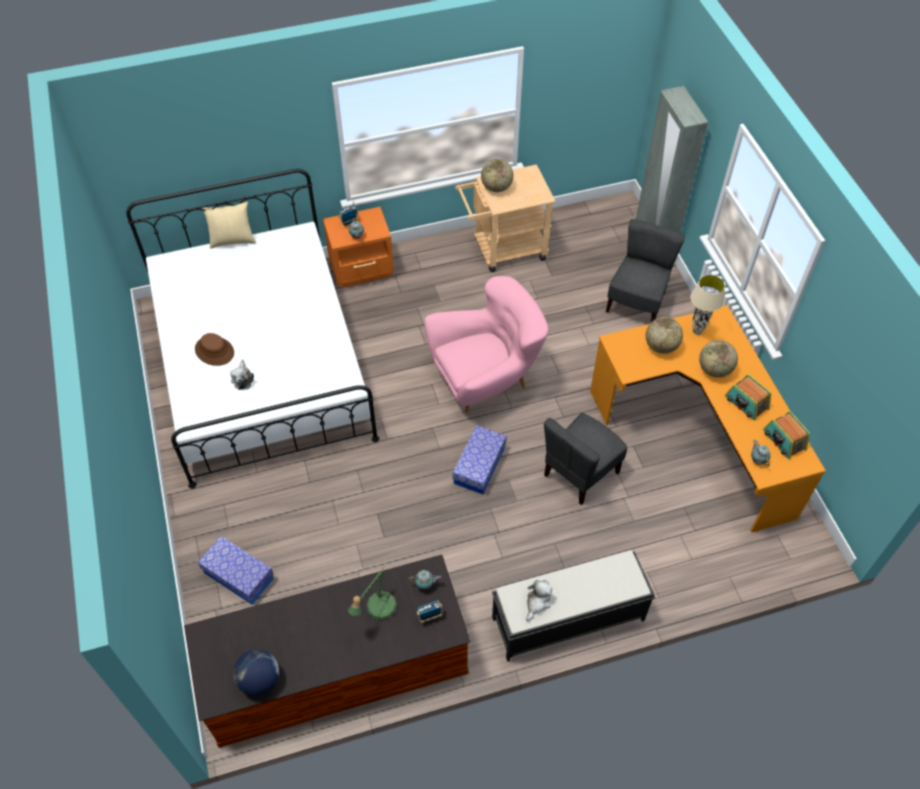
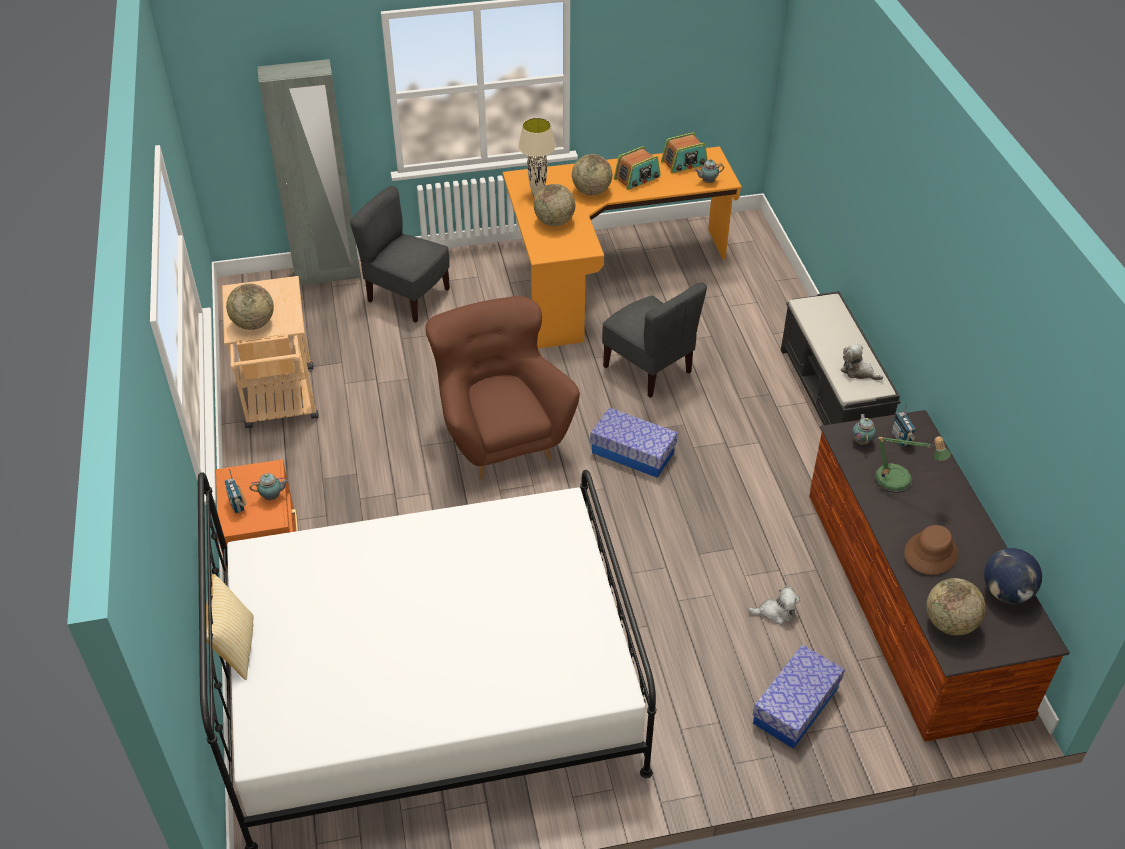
camera: 85 degrees left, 10 degrees down
(214, 351) = (476, 663): brown hat -> brown hat (930, 553)
(231, 633) = (949, 623): none -> globe
(242, 379) = (536, 625): plush toy -> plush toy (775, 612)
(485, 379) = (500, 437): pink armchair -> brown armchair

